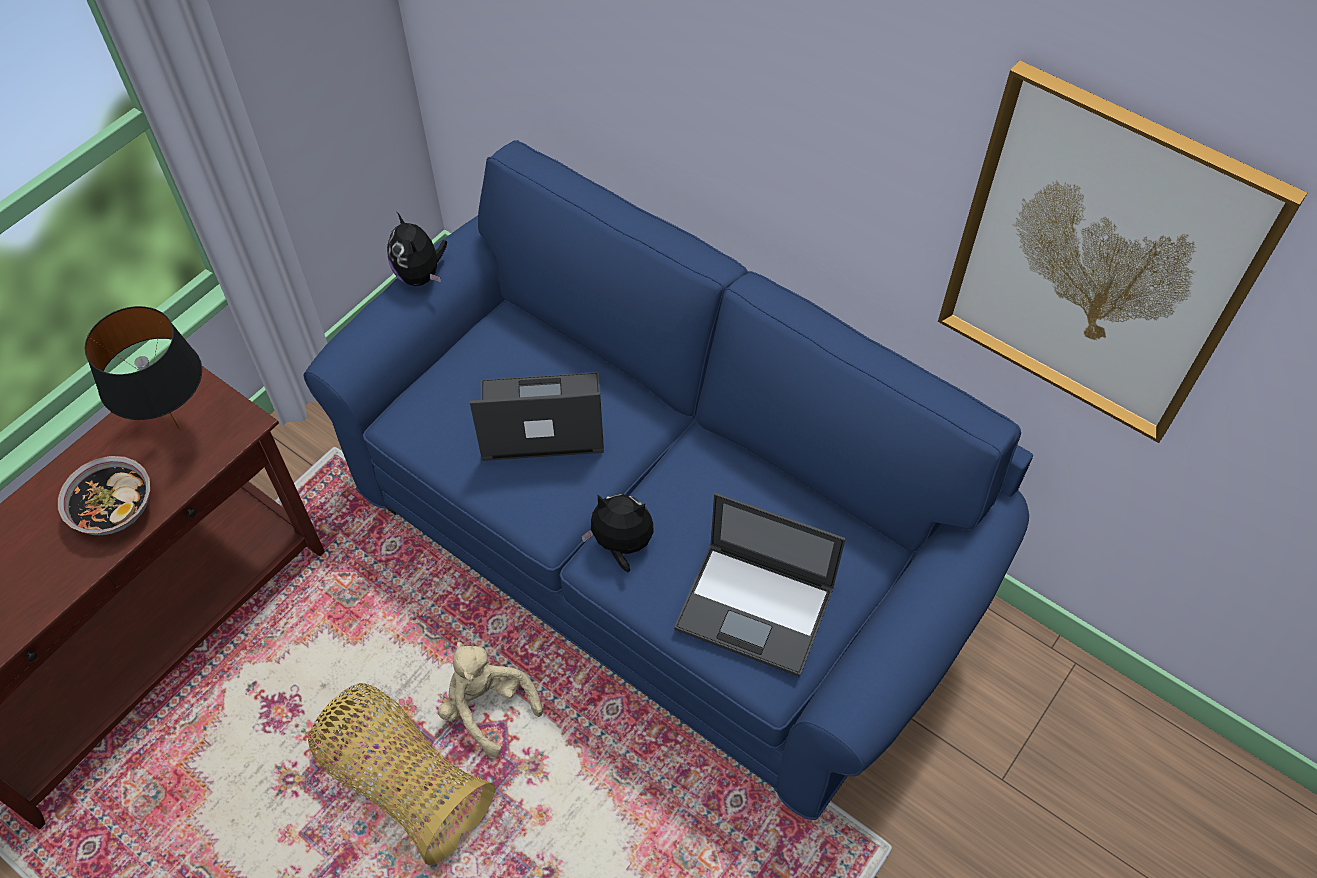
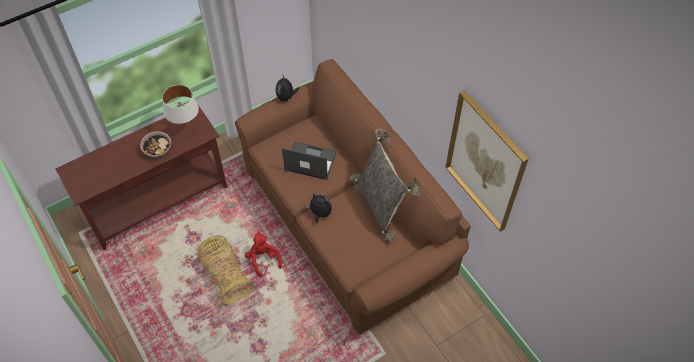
camera: 20 degrees right, 0 degrees up
(178, 430) = (186, 129): black table lamp -> white table lamp
(487, 707) = (263, 259): beige plush toy -> red plush toy
(659, 547) = (347, 223): blue sofa -> brown sofa
(756, 608) = (356, 249): laptop -> none
(774, 479) = (383, 207): none -> pillow

